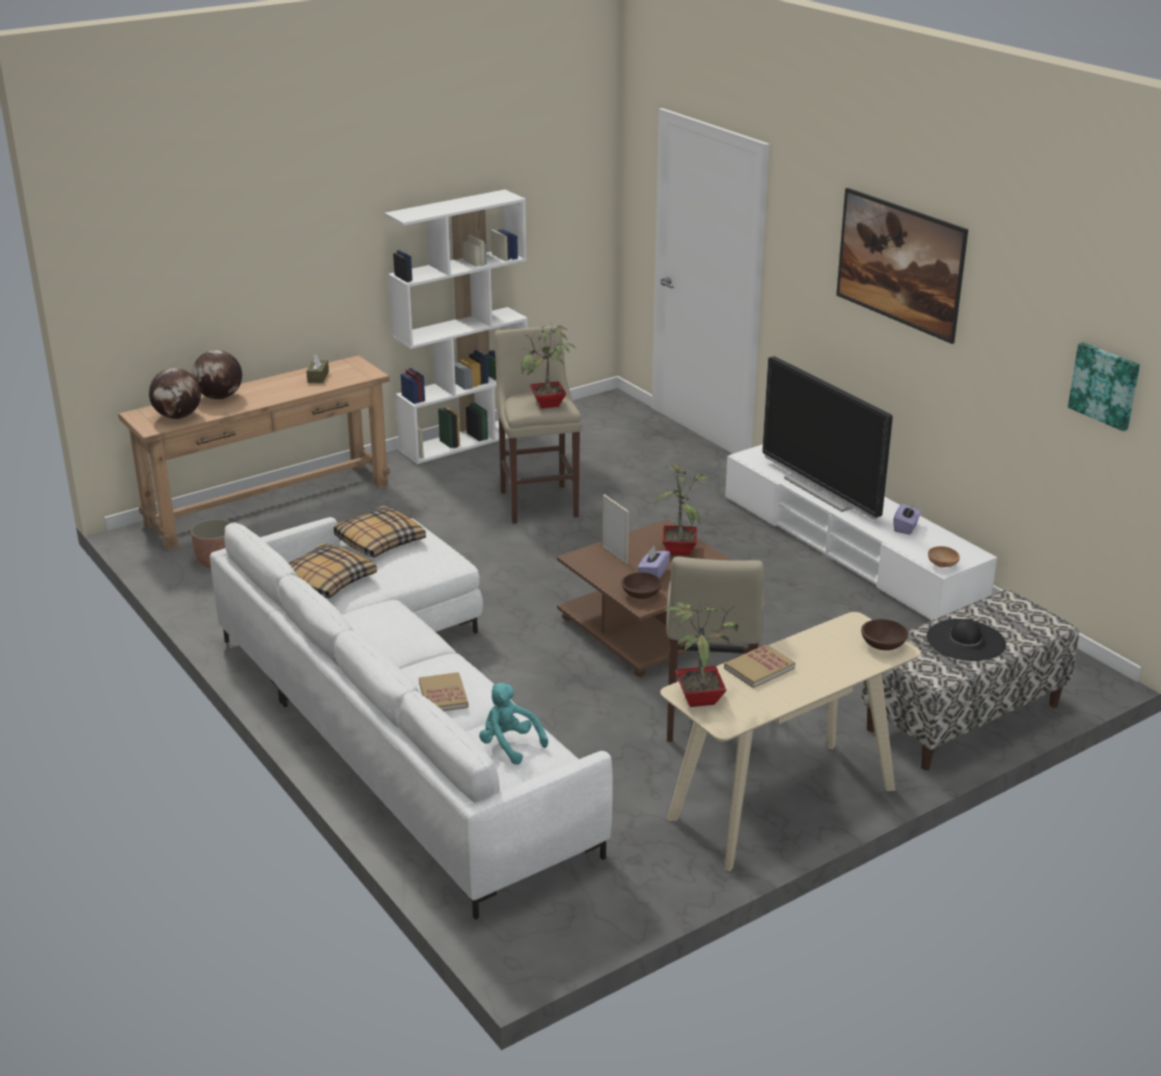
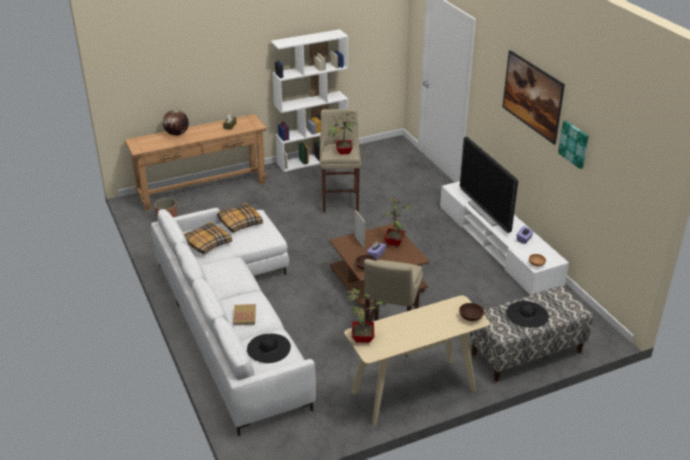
camera: 10 degrees right, 5 degrees up
(178, 416) = (153, 144): globe -> none
(509, 745) = (268, 348): turquoise plush toy -> black hat
(759, 668) = (400, 324): book -> none
(1105, 385) = (624, 182): picture -> picture (574, 144)

